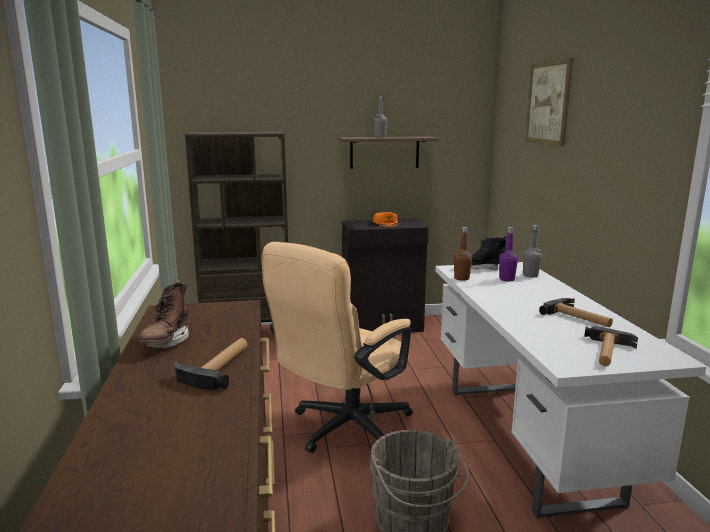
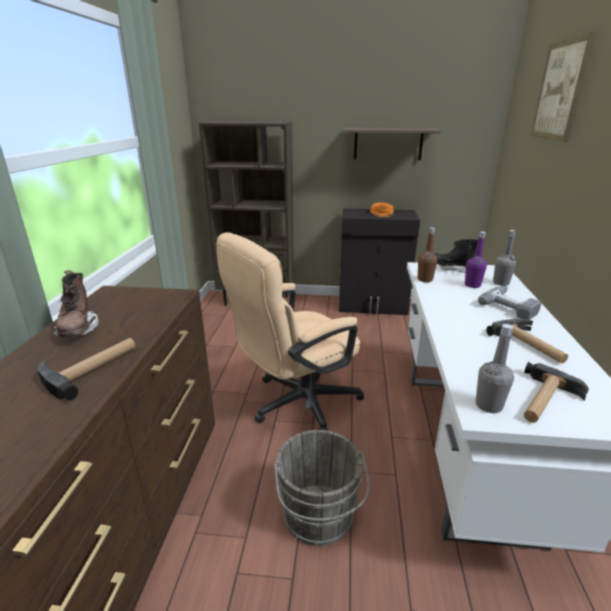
camera: 15 degrees right, 10 degrees up
(166, 342) = (78, 329): brown boot -> brown boot turned 45 degrees counterclockwise
(380, 137) = (383, 128): grey bottle -> grey bottle (488, 405)
(548, 292) = (511, 306): none -> power drill

